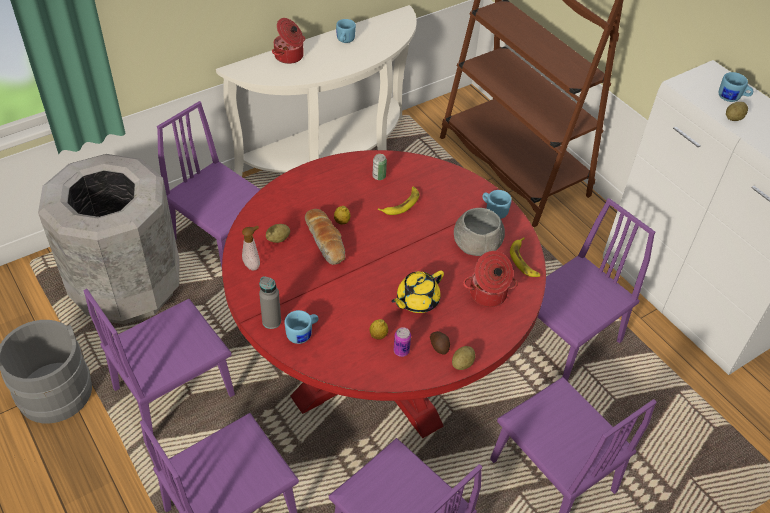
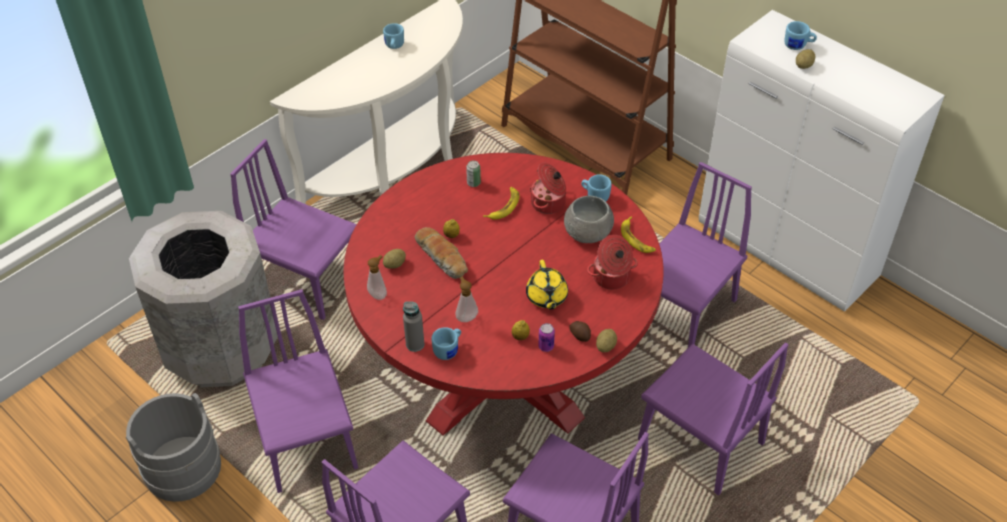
camera: 10 degrees left, 0 degrees up
(174, 392) = (306, 442): purple chair -> purple chair turned 120 degrees clockwise
(289, 56) = (342, 74): cooking pot -> cooking pot (549, 203)
(330, 304) = (466, 317): none -> soap dispenser
(416, 301) = (546, 297): yellow teapot -> yellow teapot turned 45 degrees counterclockwise

